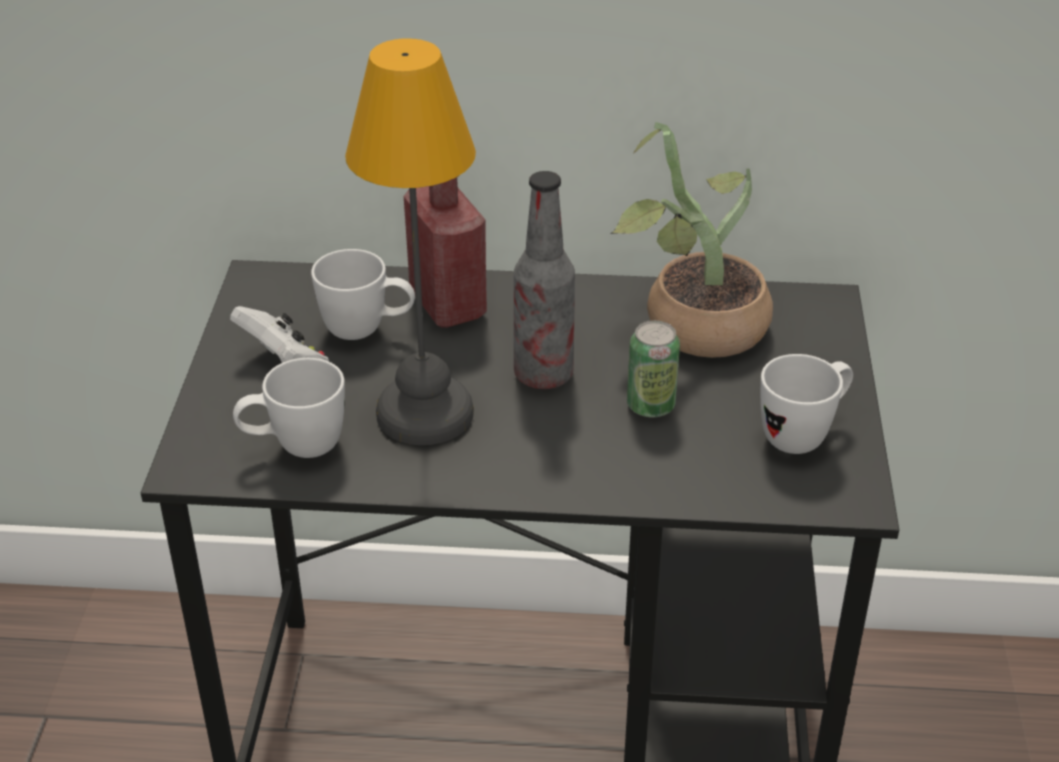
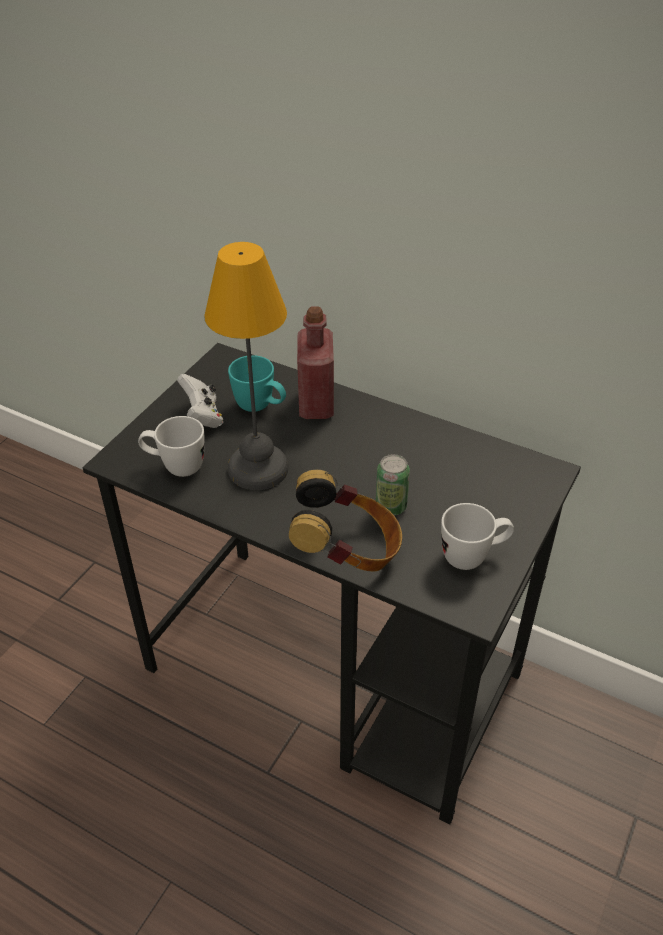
camera: 25 degrees right, 5 degrees up
(367, 330) = (260, 407): white mug -> turquoise mug
(543, 375) = (341, 466): bottle -> none
(633, 480) = (347, 551): none -> headphones
(691, 325) = (452, 461): potted plant -> none

